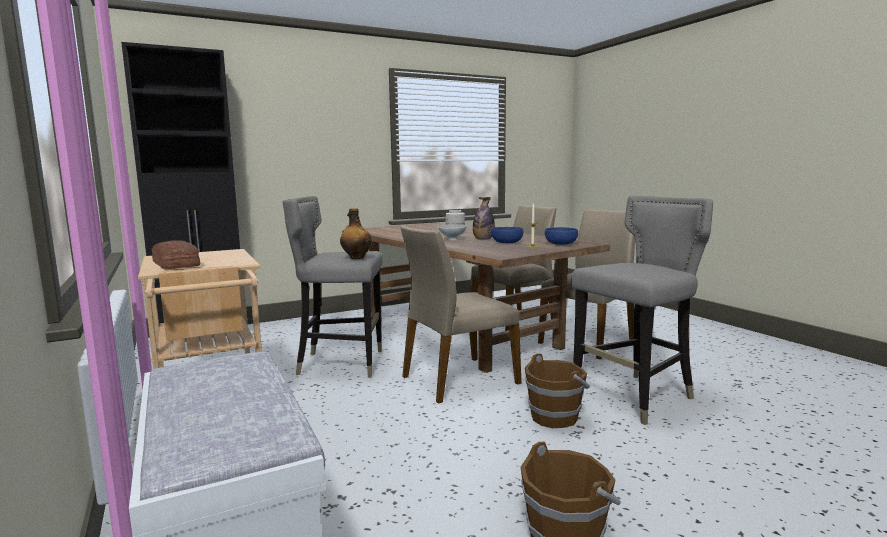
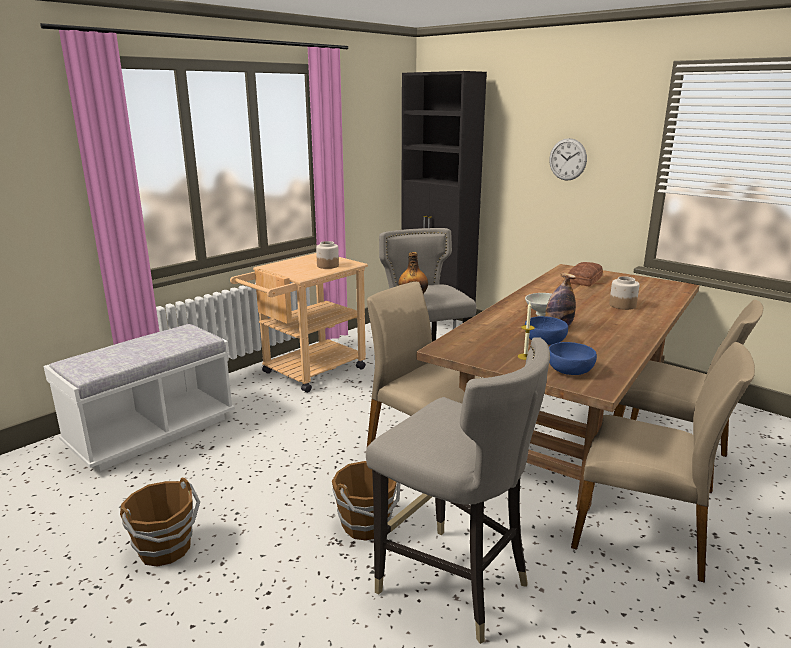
camera: 70 degrees right, 10 degrees up
(177, 264) = (286, 265): bread -> bread (585, 280)
(219, 256) = (327, 266): none -> jar
(318, 142) = (567, 159): none -> wall clock

